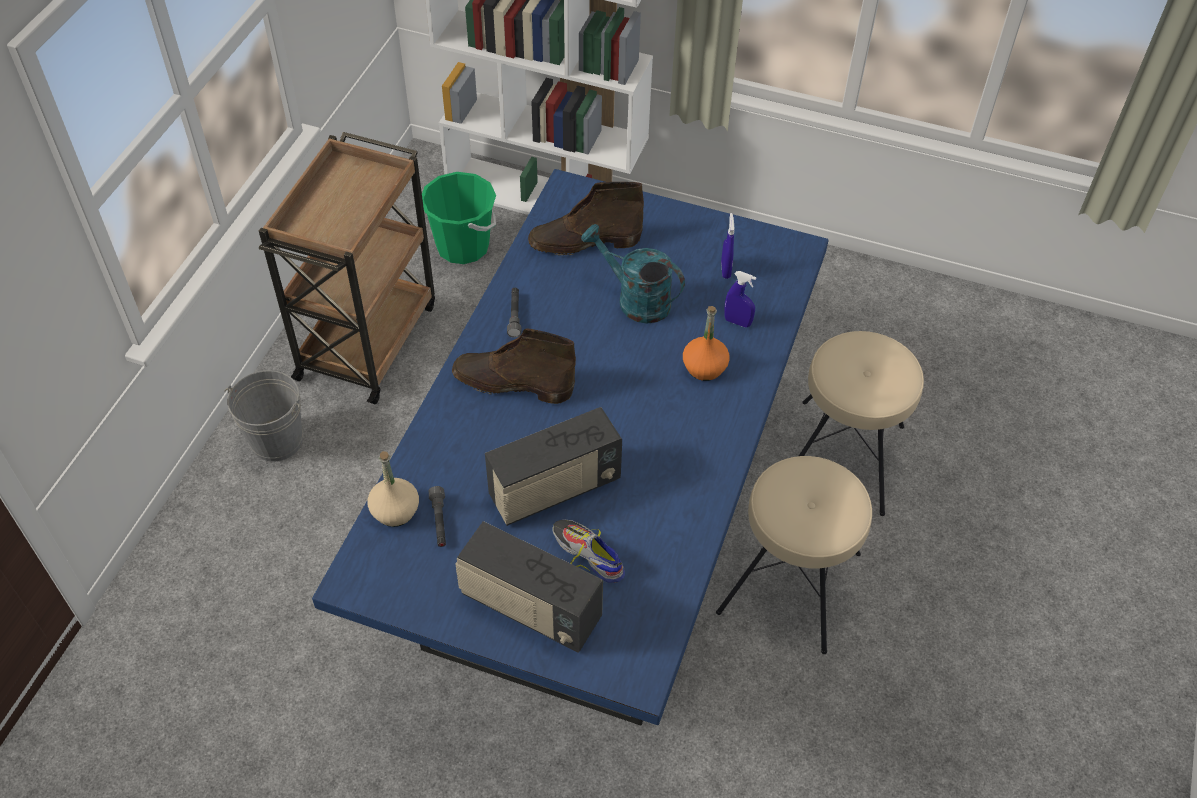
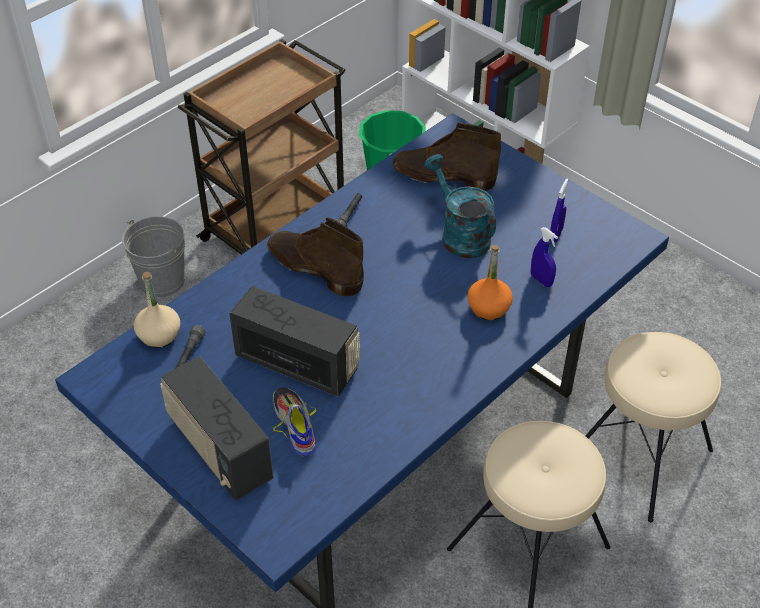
camera: 25 degrees right, 5 degrees down
(554, 489) = (298, 363): radio -> radio turned 150 degrees counterclockwise

